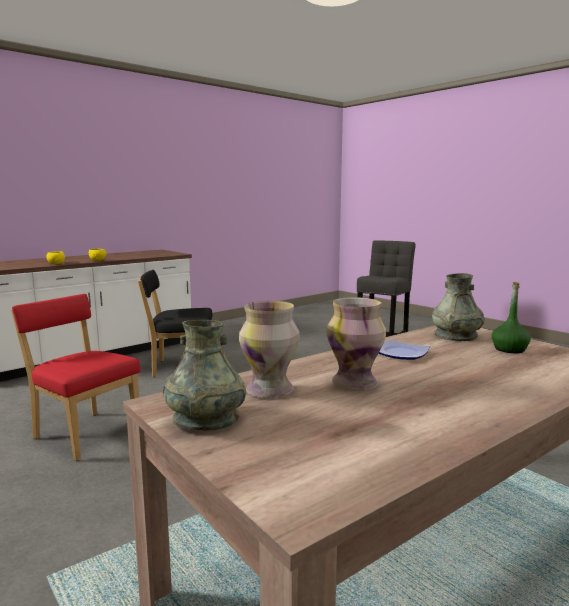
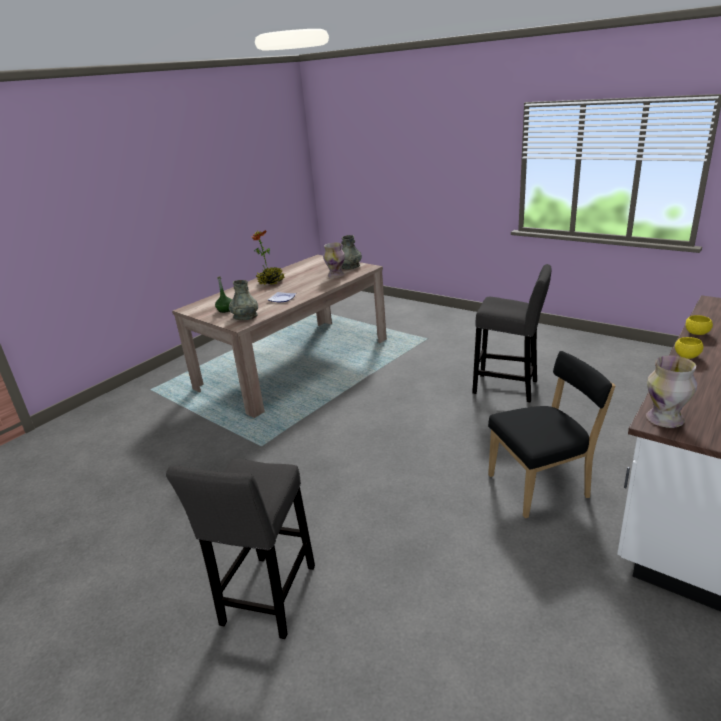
camera: 170 degrees right, 15 degrees up
(84, 433) = (509, 388): red chair -> grey stool
(355, 383) = (305, 282): vase -> vase (664, 419)
(454, 400) = (271, 282): none -> potted plant

